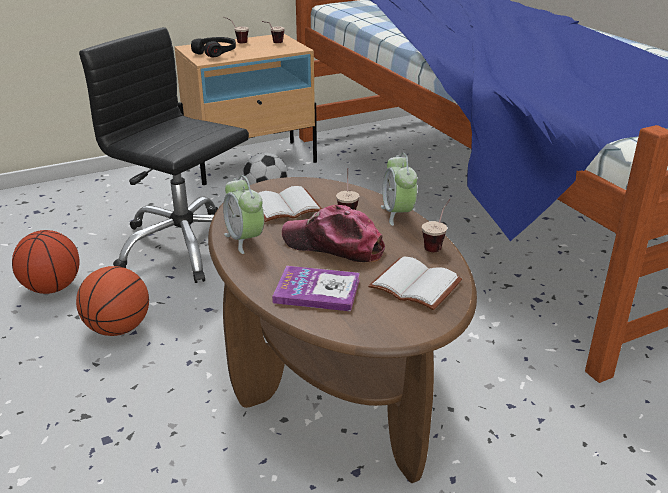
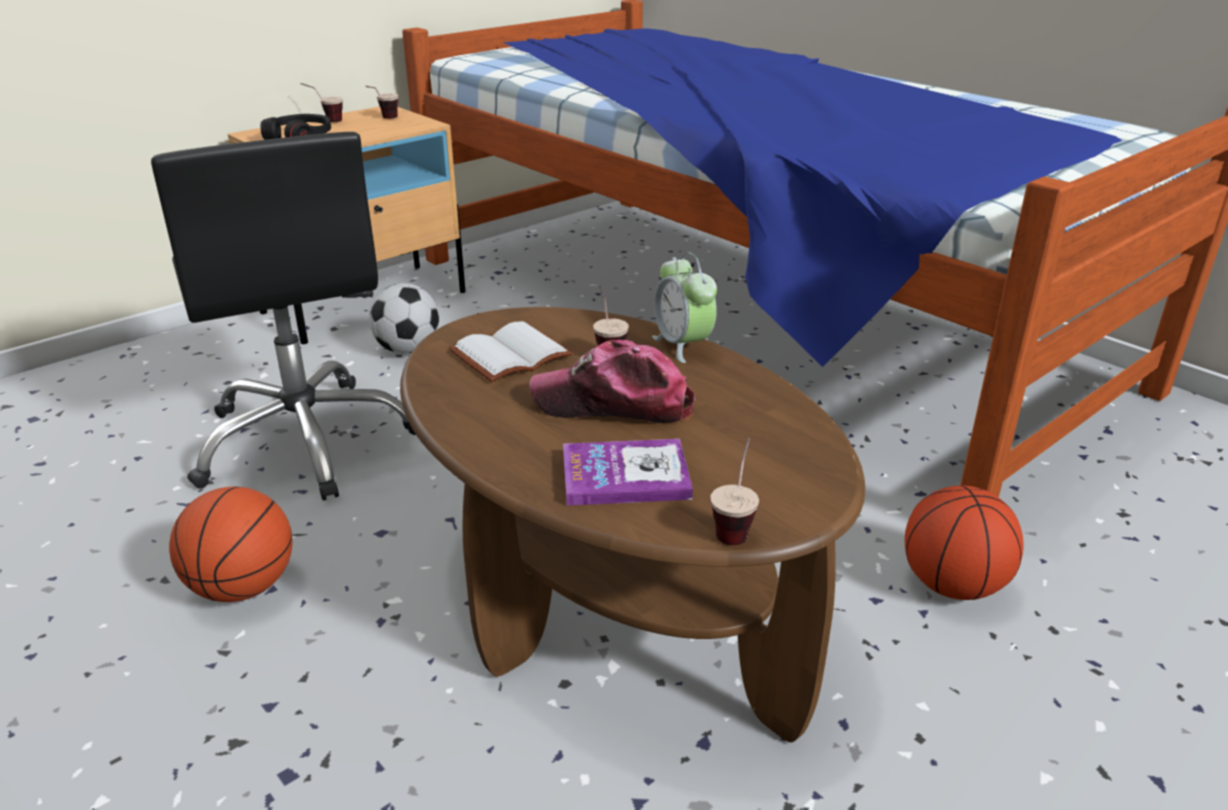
camera: 15 degrees left, 0 degrees up
(52, 288) = (104, 540): basketball -> basketball (953, 586)
(184, 246) = (306, 440): black office chair -> black office chair turned 135 degrees counterclockwise
(245, 240) = (473, 414): alarm clock -> none
(417, 285) = (767, 444): white book -> none
(437, 244) = (761, 381): cup -> cup (735, 525)

